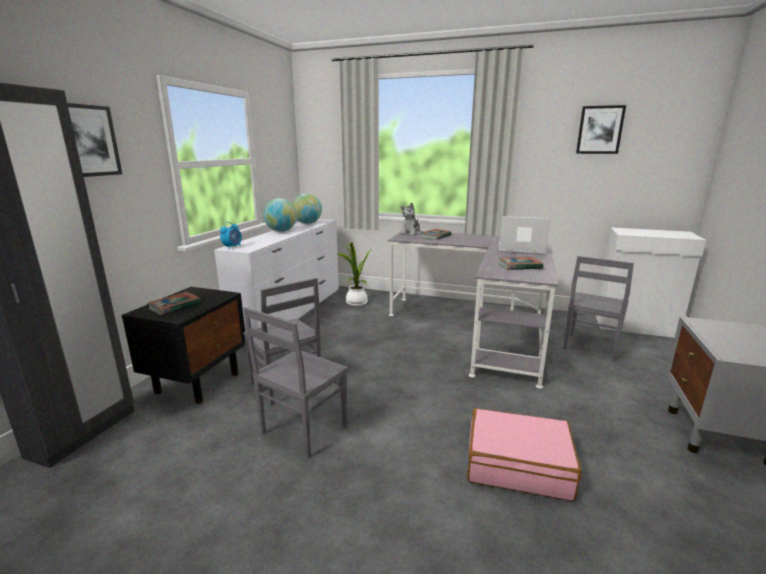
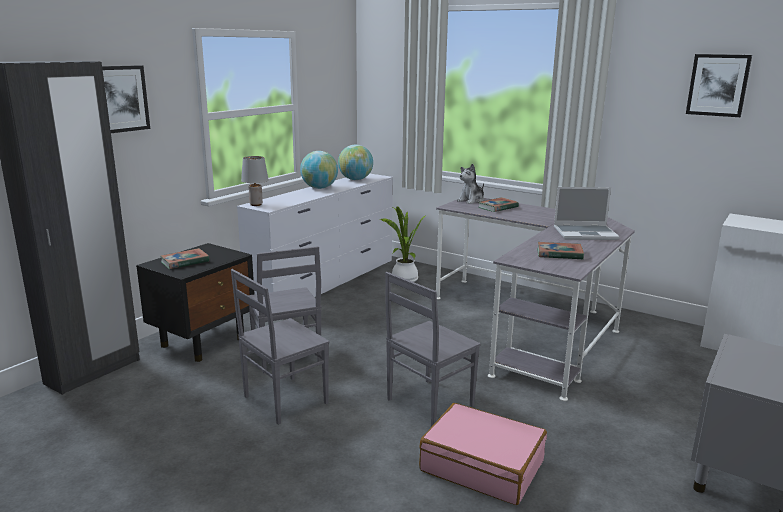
camera: 15 degrees right, 0 degrees up
(232, 247) = (256, 204): alarm clock -> grey table lamp
(520, 250) = (585, 233): laptop -> laptop turned 150 degrees clockwise
(589, 347) = (665, 365): grey chair -> grey chair (428, 402)

